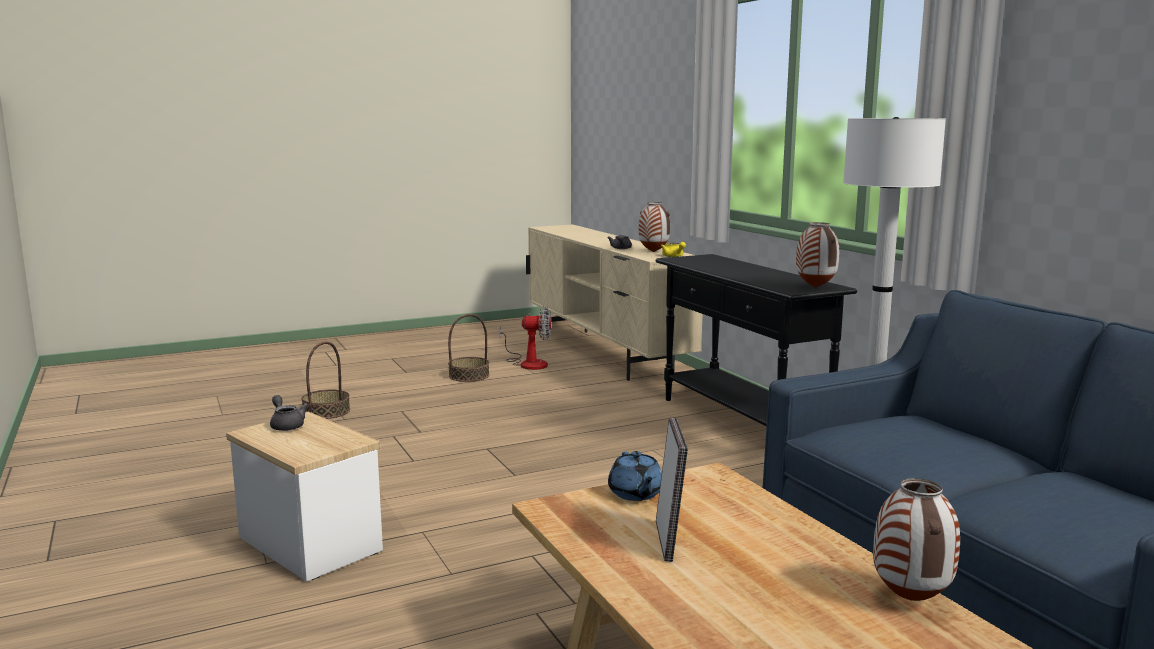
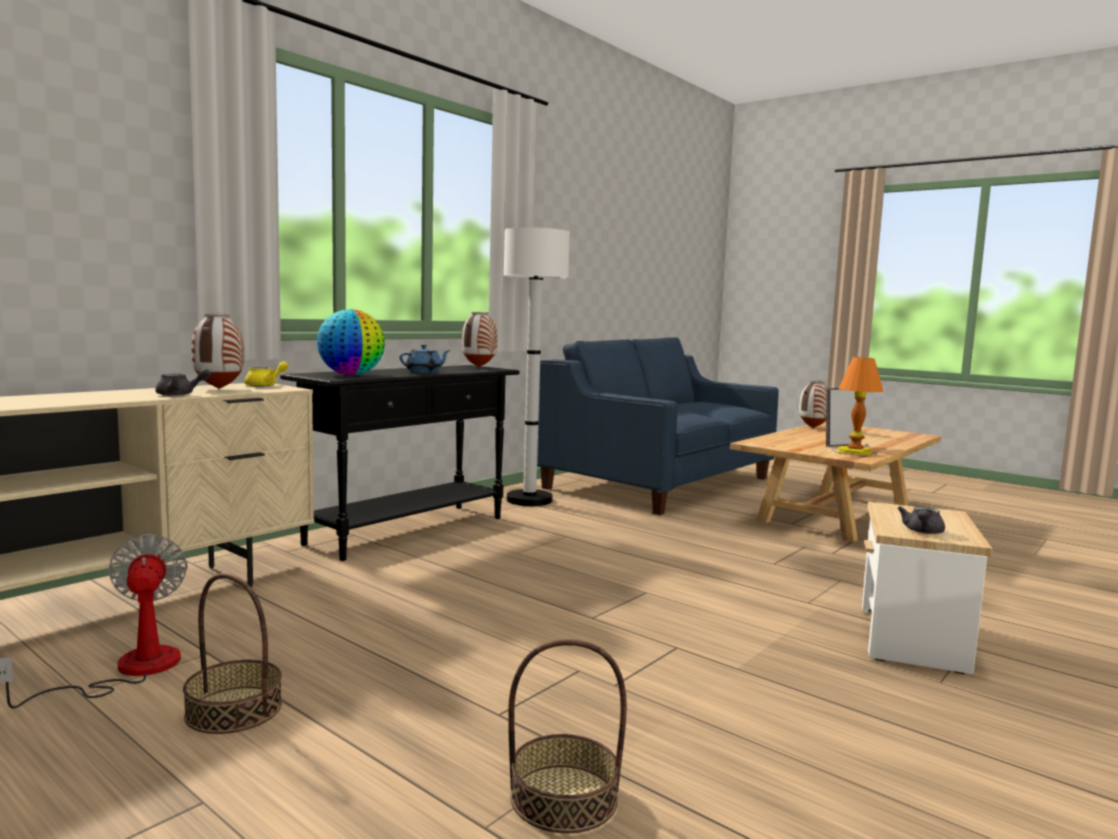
camera: 115 degrees left, 5 degrees down
(602, 526) = (854, 452): none -> table lamp
(635, 494) = (806, 450): blue teapot -> blue teapot (424, 372)
(701, 261) = (351, 375): none -> globe

